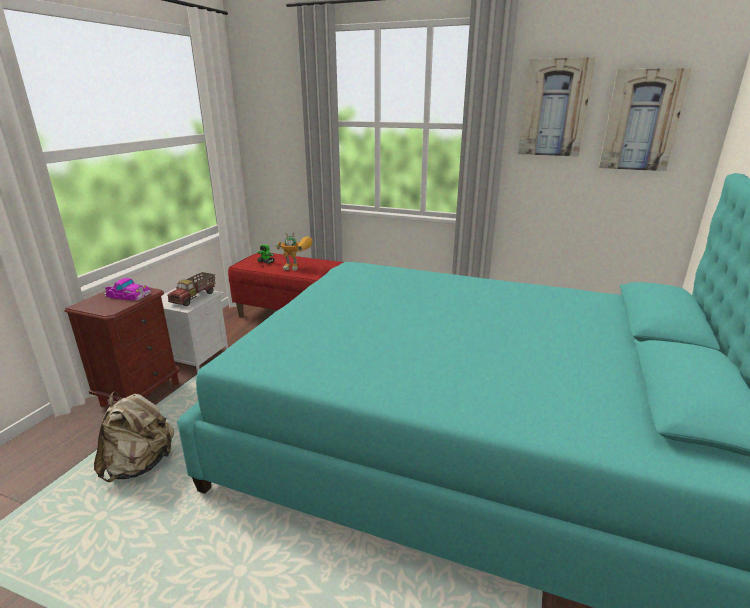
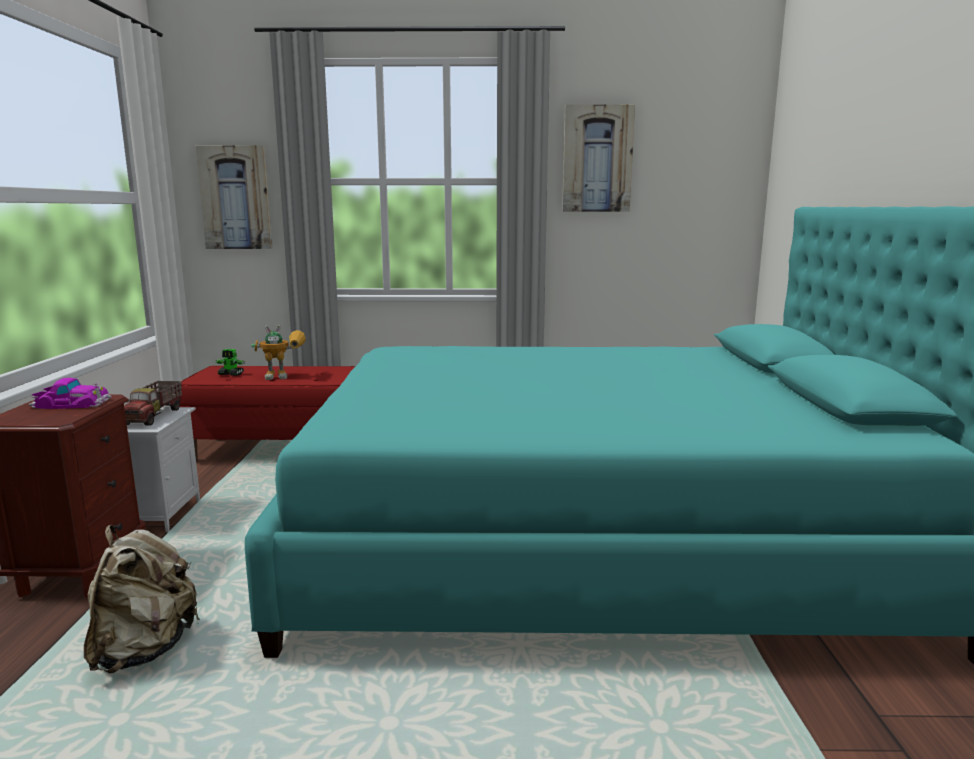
camera: 20 degrees left, 10 degrees down
(641, 120) = (688, 171): picture -> picture (235, 198)

